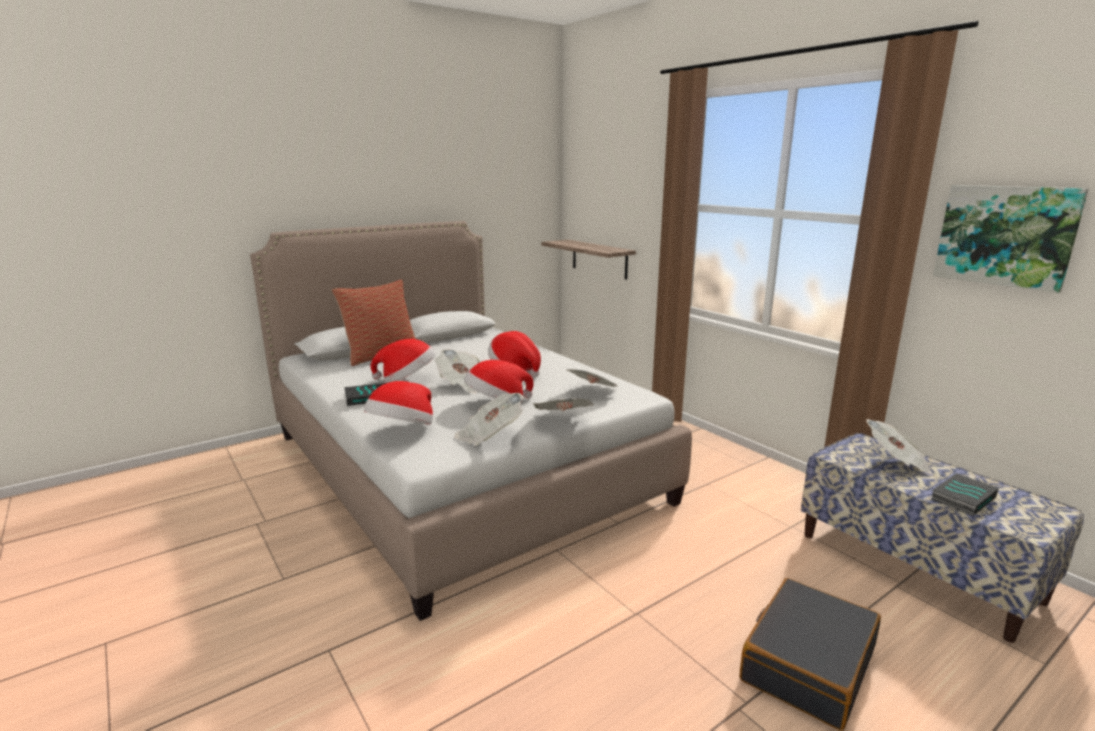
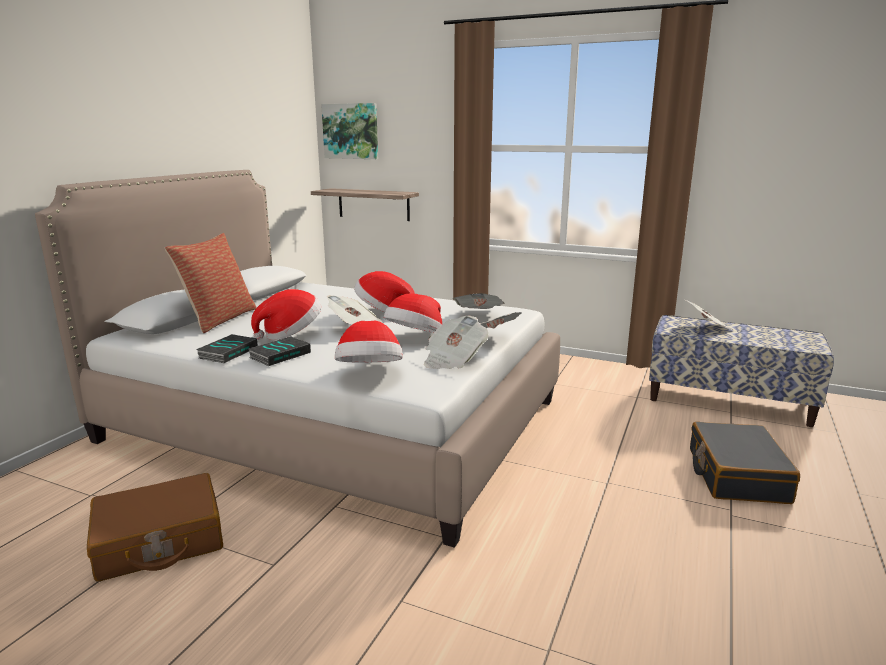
camera: 30 degrees left, 0 degrees up
(241, 530) = (159, 541): none -> brown suitcase
(962, 498) = (764, 339): book -> book (228, 352)
(1005, 236) = (750, 154): picture -> picture (351, 131)

